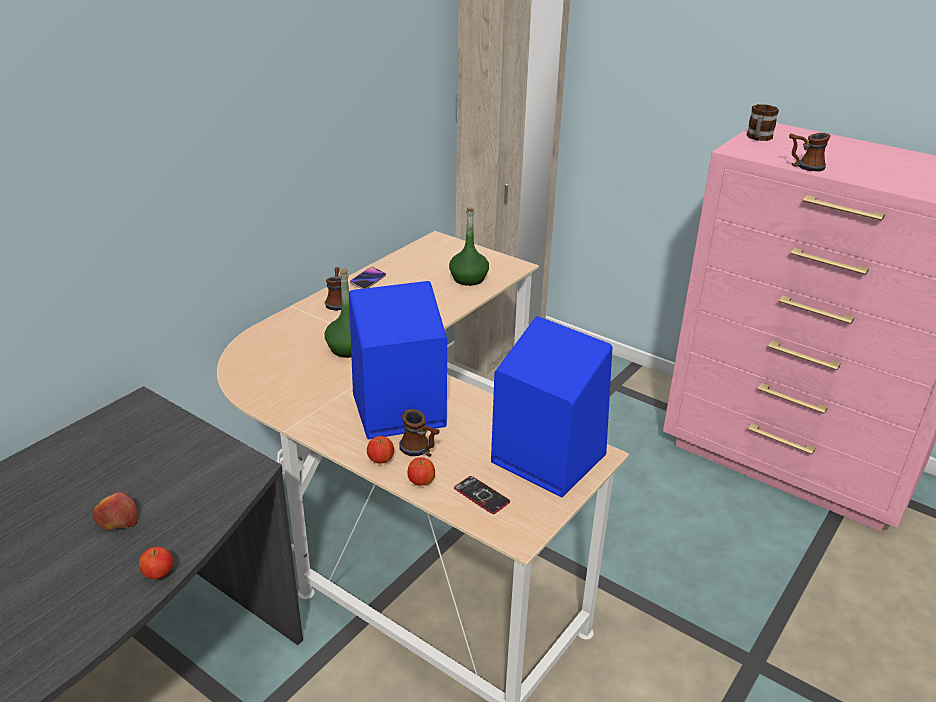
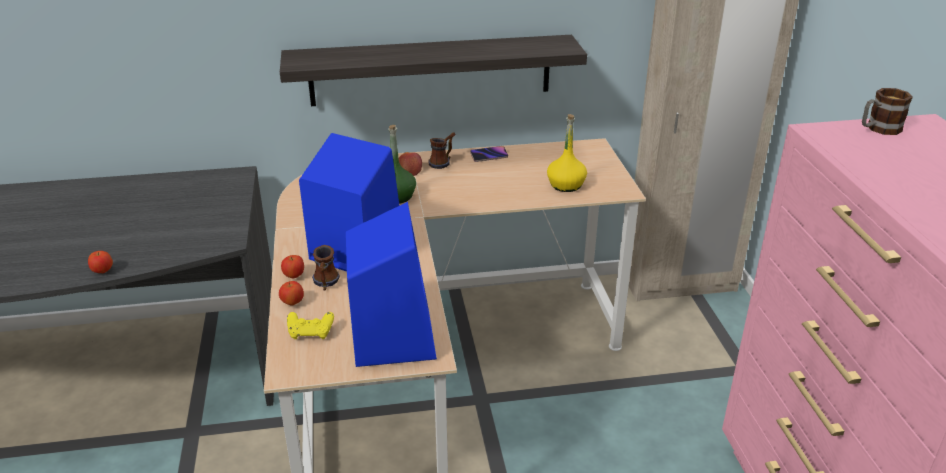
camera: 45 degrees right, 0 degrees up
(117, 520) = (131, 232): apple -> apple (409, 169)
(296, 207) = (430, 70): none -> shelf
(468, 279) = (566, 185): green bottle -> yellow bottle
(481, 495) = (311, 333): phone -> yellow game controller
(803, 167) = (860, 171): mug -> none

